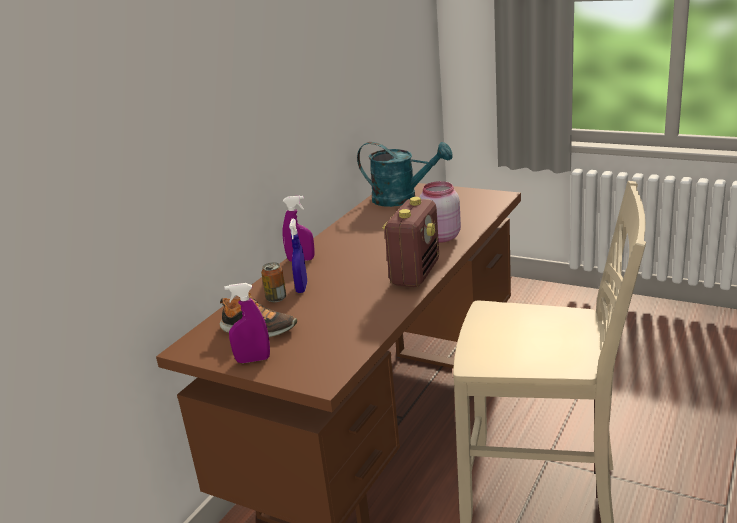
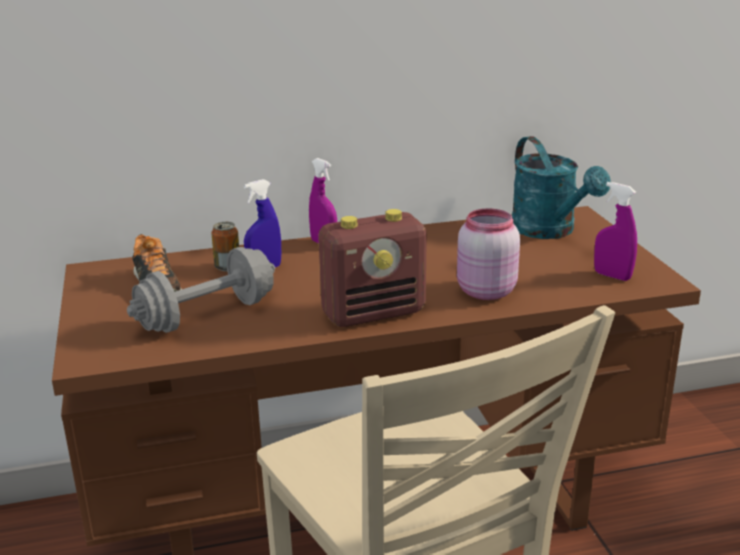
camera: 45 degrees right, 0 degrees up
(253, 360) = (96, 308): purple spray bottle -> purple spray bottle (612, 276)
(331, 323) = (207, 315): none -> grey dumbbell

